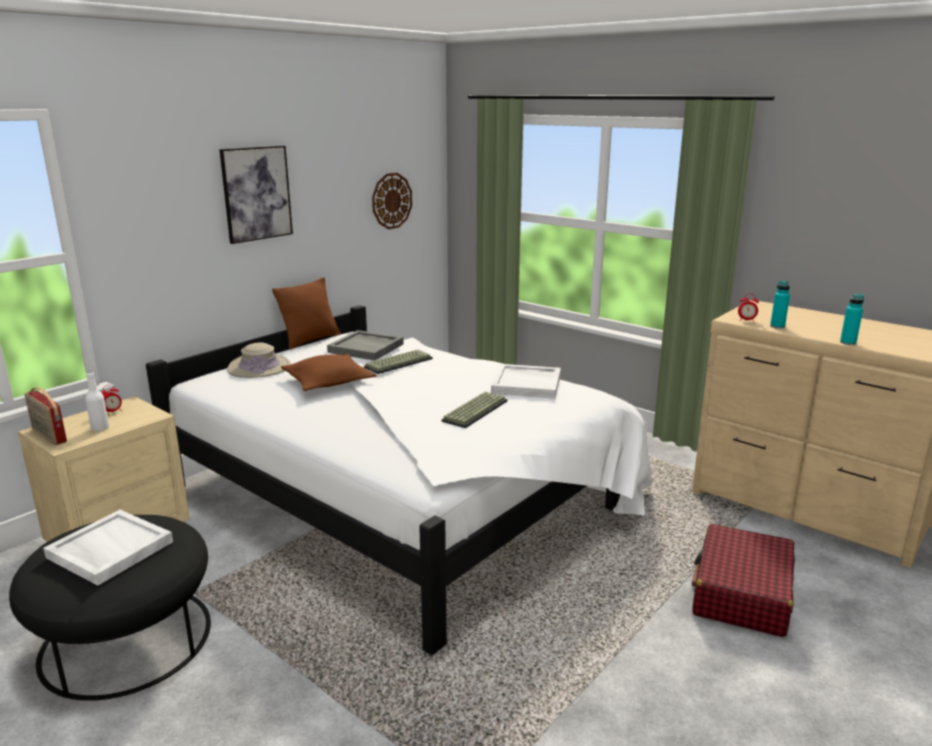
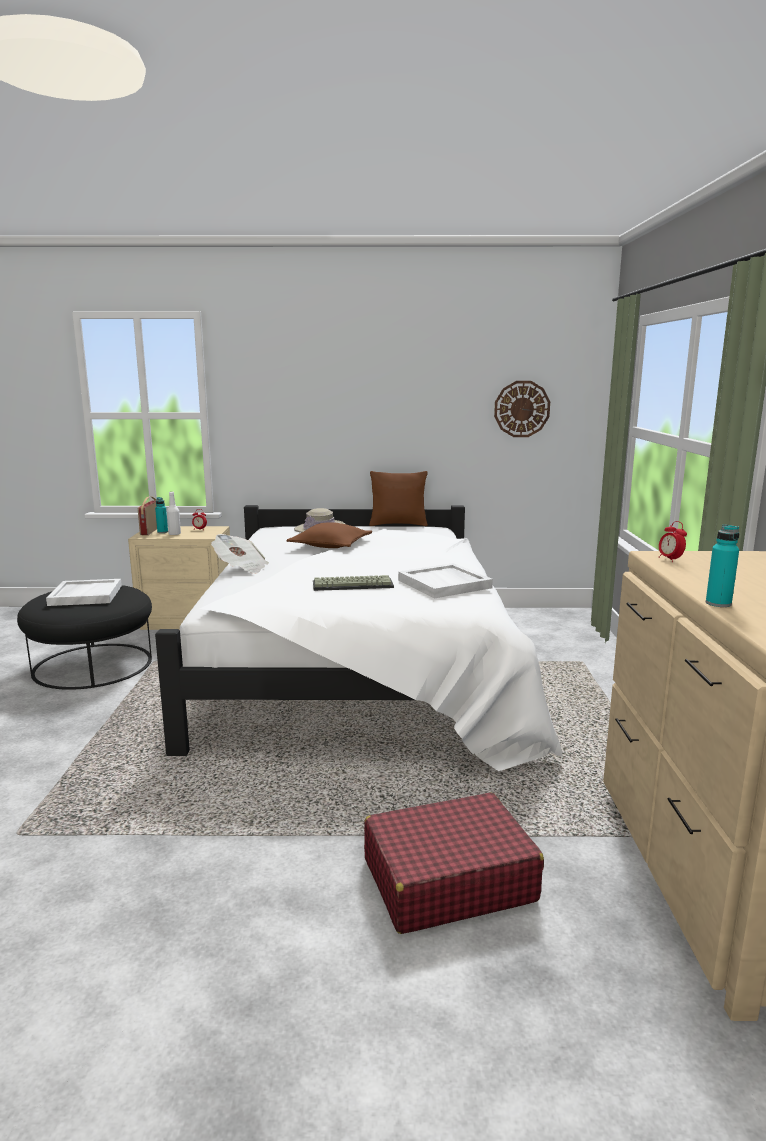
camera: 50 degrees right, 5 degrees down
(256, 193) = (362, 386): picture -> none
(324, 435) = (241, 568): none -> newspaper
(366, 348) = (407, 534): grey tray -> none
(398, 362) = (400, 547): keyboard -> none
(777, 326) = (687, 571): turquoise bottle -> turquoise bottle (162, 532)

